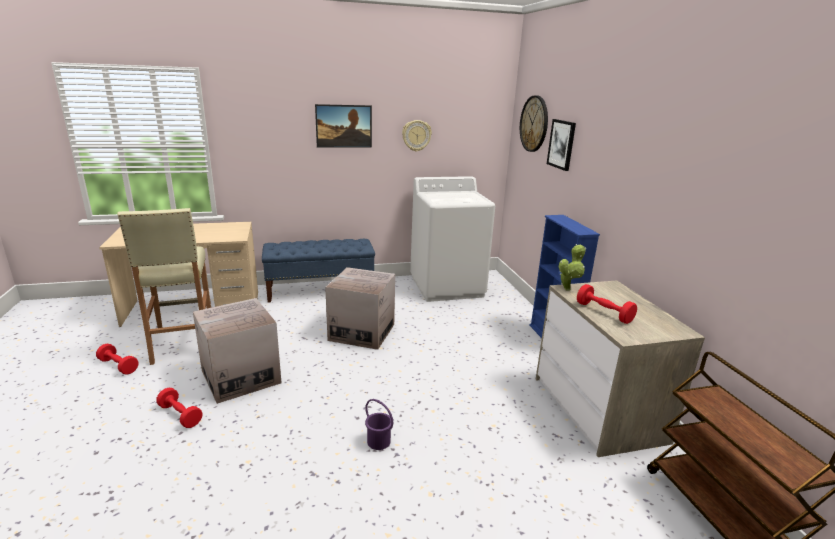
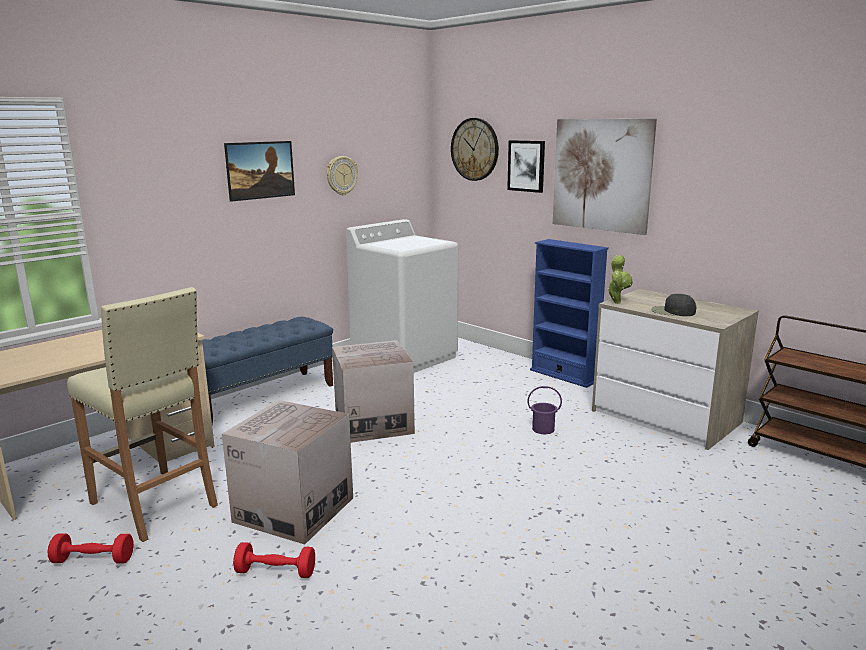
camera: 30 degrees left, 5 degrees down
(379, 441) = (528, 507): purple bucket -> purple bucket (543, 429)
(604, 312) = (672, 312): red dumbbell -> black cap
(608, 162) = (601, 175): none -> picture

